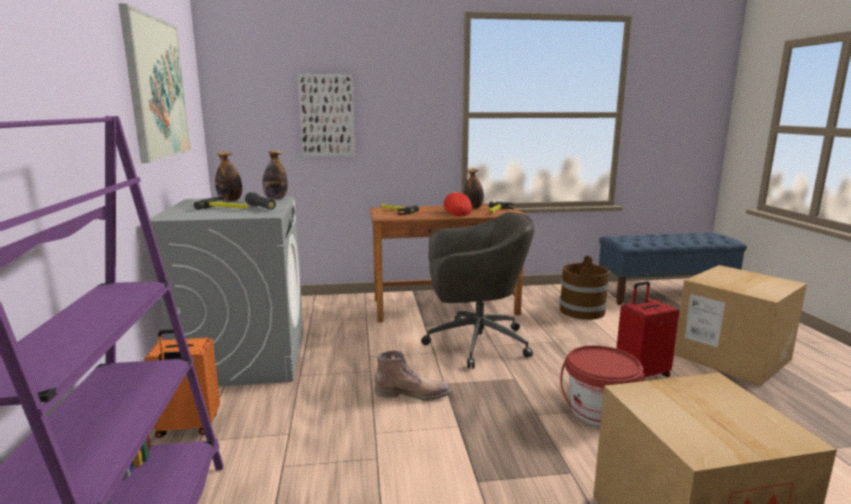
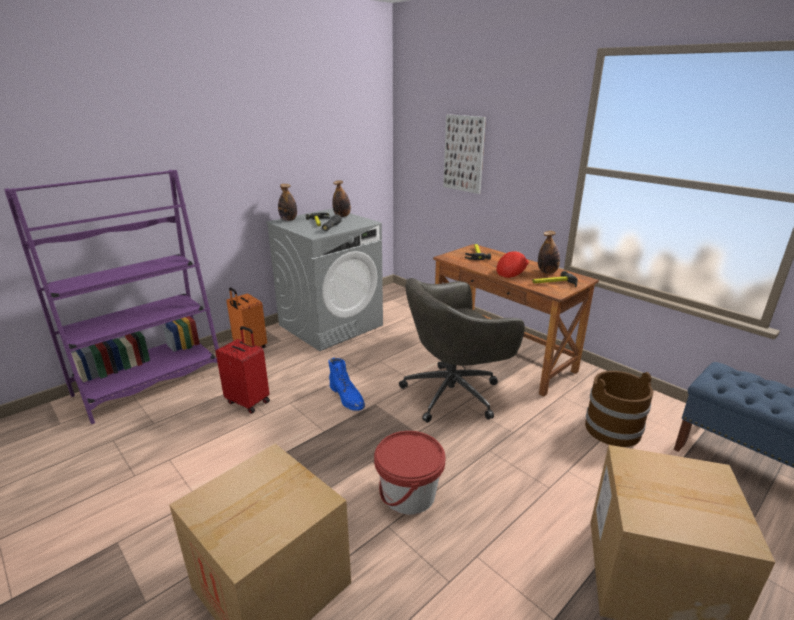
camera: 55 degrees right, 10 degrees up
(156, 88) = (309, 133): picture -> none
(275, 198) = (365, 221): bottle -> bottle (288, 220)
(413, 393) = (348, 397): brown boot -> blue boot
(474, 343) = (454, 393): grey office chair -> grey office chair turned 105 degrees clockwise
(641, 374) = (511, 505): red suitcase -> red suitcase (249, 401)

